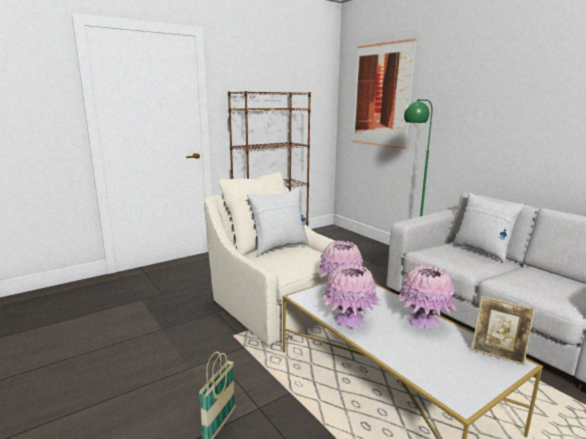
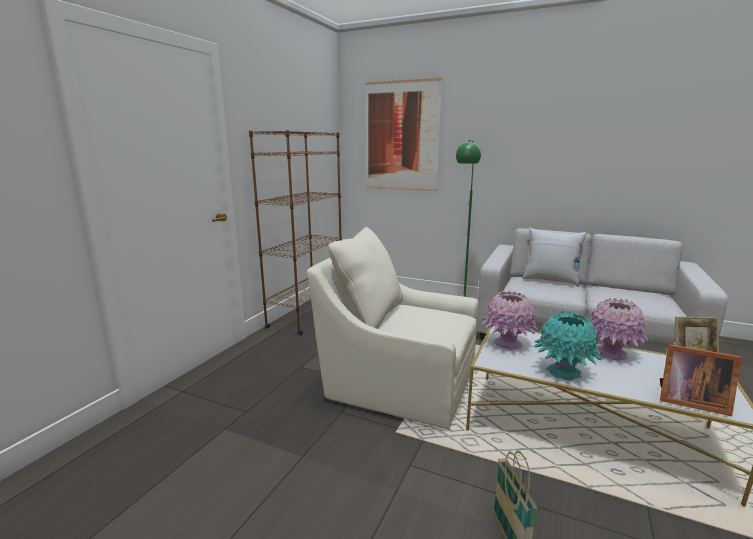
camera: 30 degrees left, 0 degrees up
(279, 247) = (401, 314): grey pillow -> none
(349, 320) = (563, 372): pink vase -> turquoise vase
(426, 375) = (688, 401): none -> picture frame

